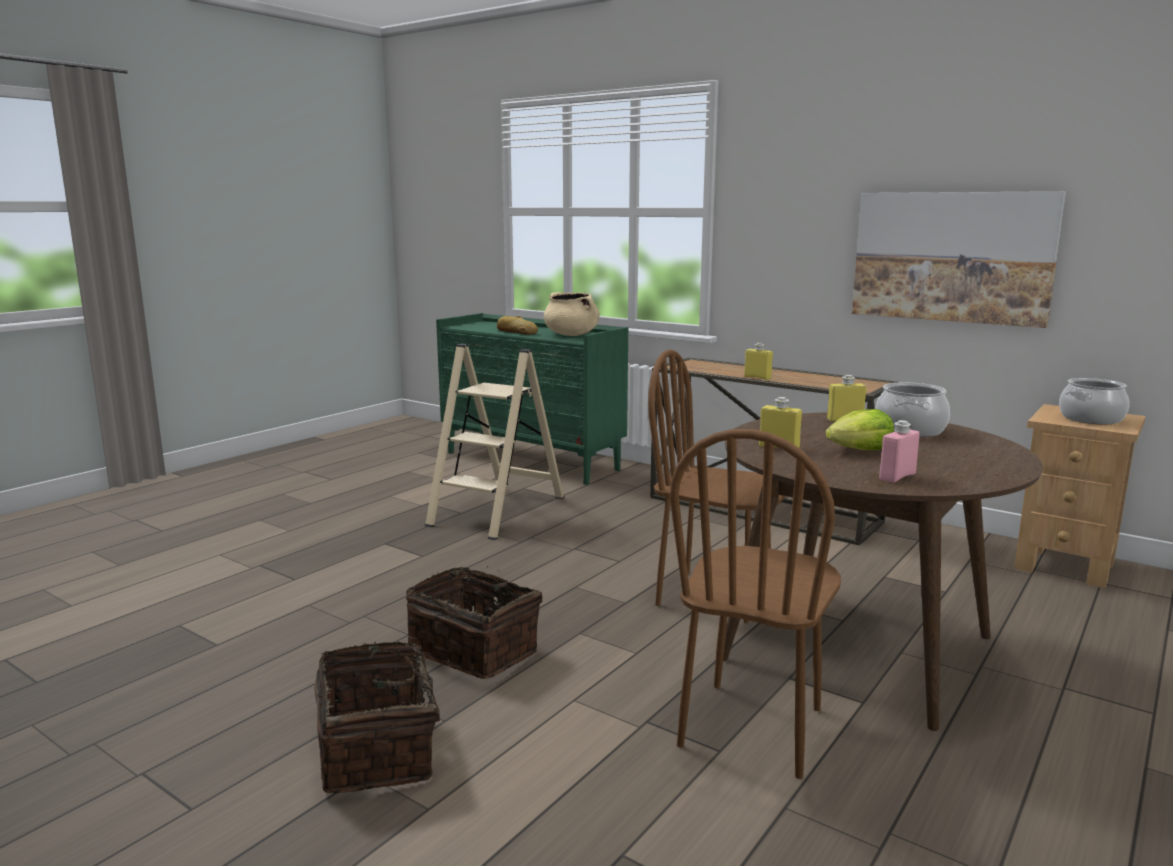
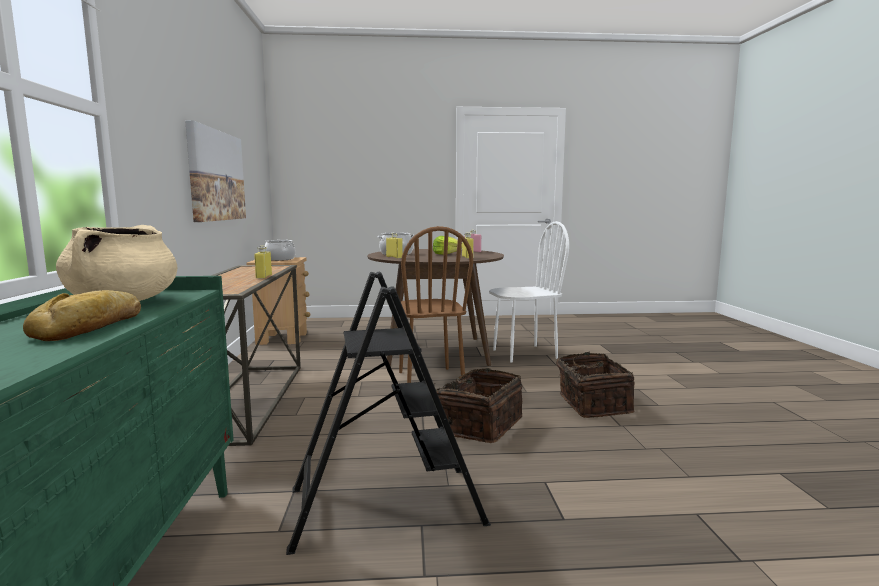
camera: 130 degrees left, 5 degrees down
(379, 749) = (676, 391): basket -> basket (479, 425)
(499, 510) = (383, 505): beige step ladder -> black step ladder
(752, 727) = (524, 354): brown chair -> white chair

